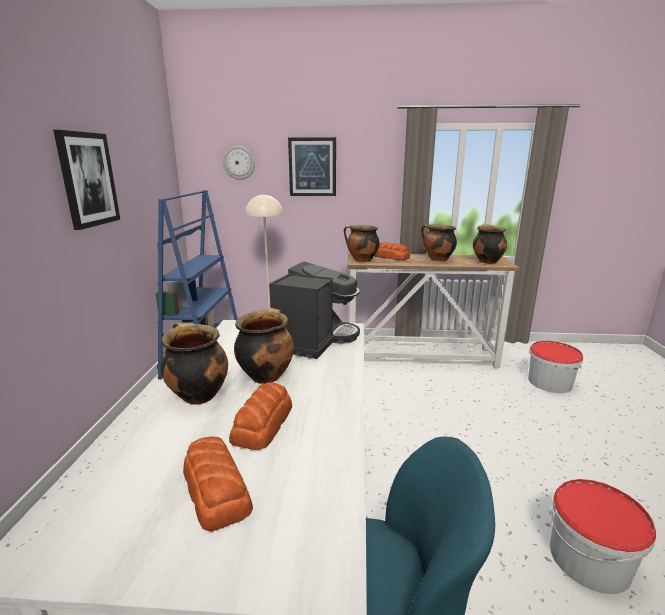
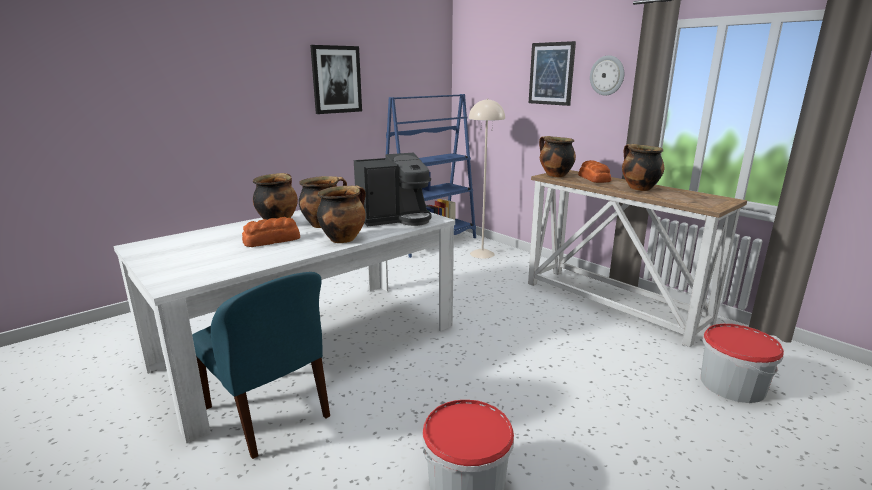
camera: 45 degrees right, 0 degrees up
(217, 489) = (206, 251): bread -> none
(239, 162) = (493, 69): wall clock -> wall clock (607, 75)
(486, 261) = (695, 200): cooking pot -> cooking pot (343, 239)

